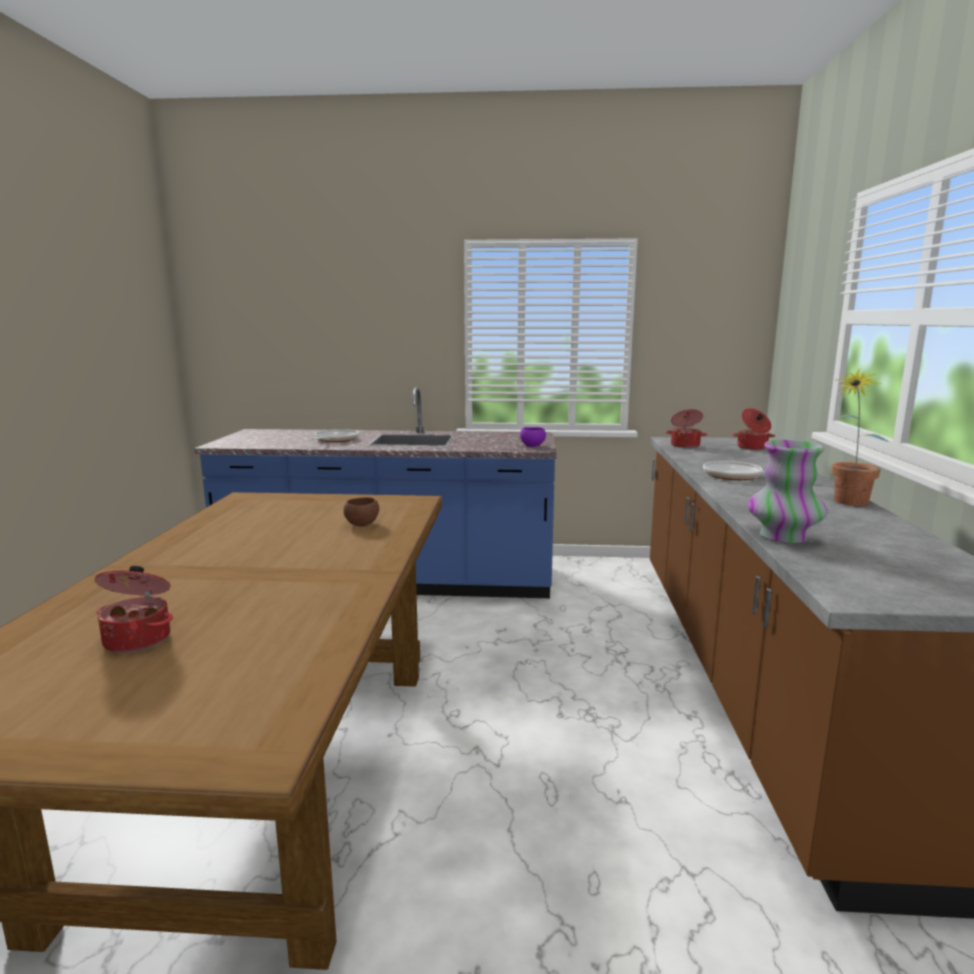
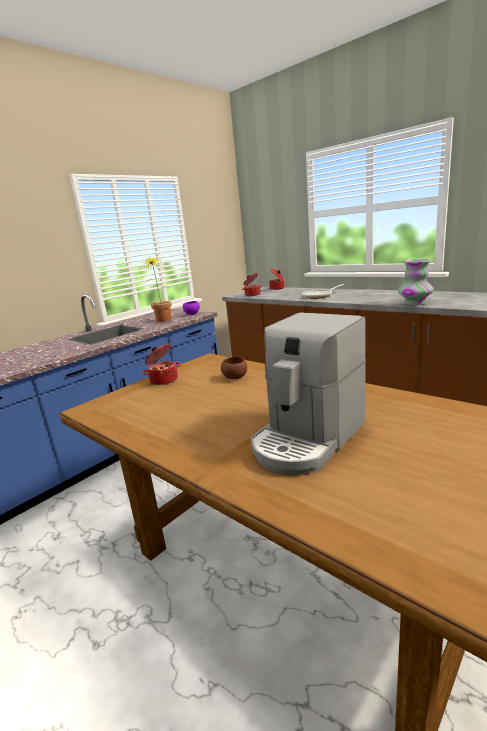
camera: 50 degrees left, 5 degrees up
(139, 639) = (396, 468): cooking pot -> cooking pot (163, 380)
(201, 589) = (308, 439): none -> coffee machine
(334, 440) = (49, 352): frying pan -> none
(846, 503) = (380, 292): potted plant -> potted plant (163, 321)

